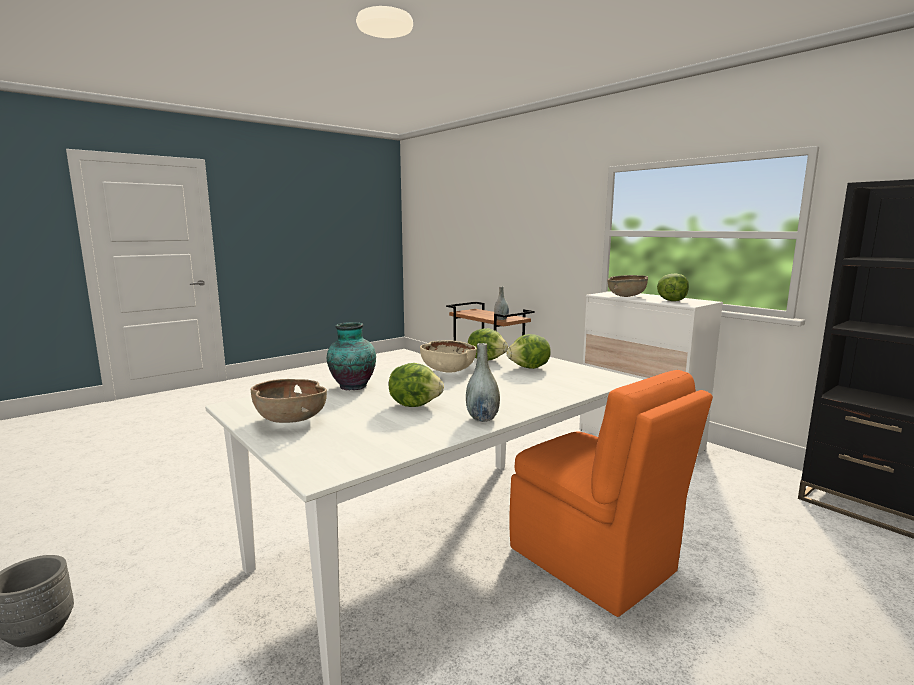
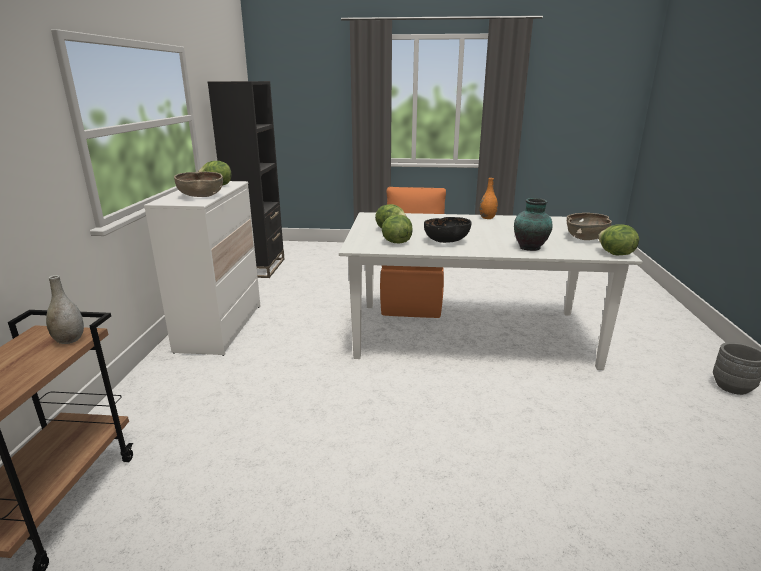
camera: 135 degrees left, 10 degrees up
(415, 404) = (508, 229): lettuce -> lettuce (615, 254)
(448, 371) = (446, 241): beige bowl -> black bowl
(482, 418) = (487, 218): grey vase -> orange vase

